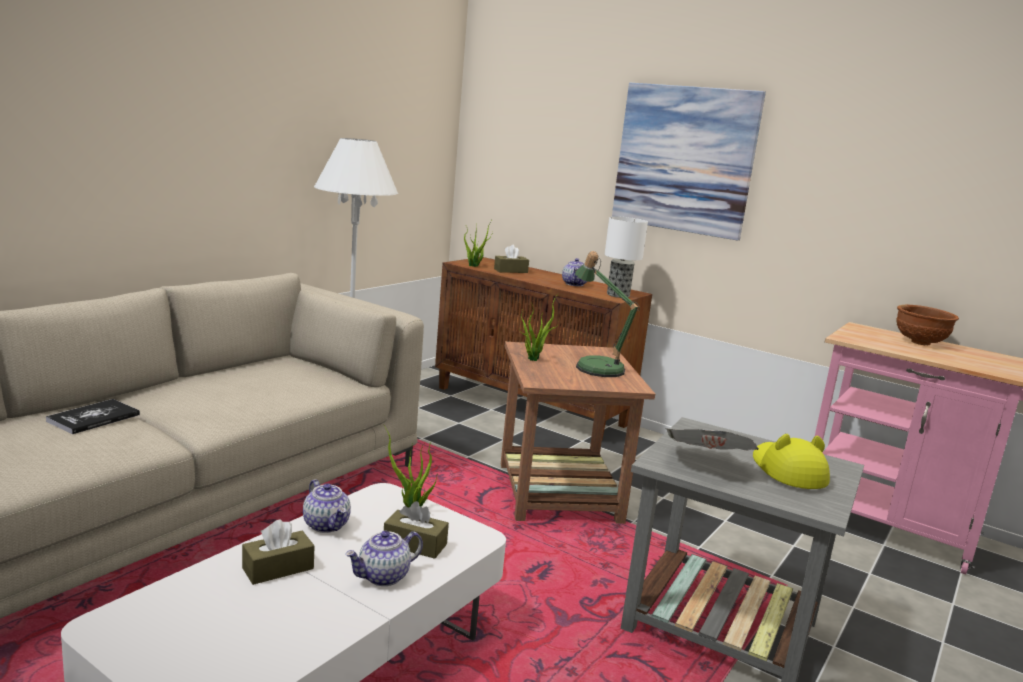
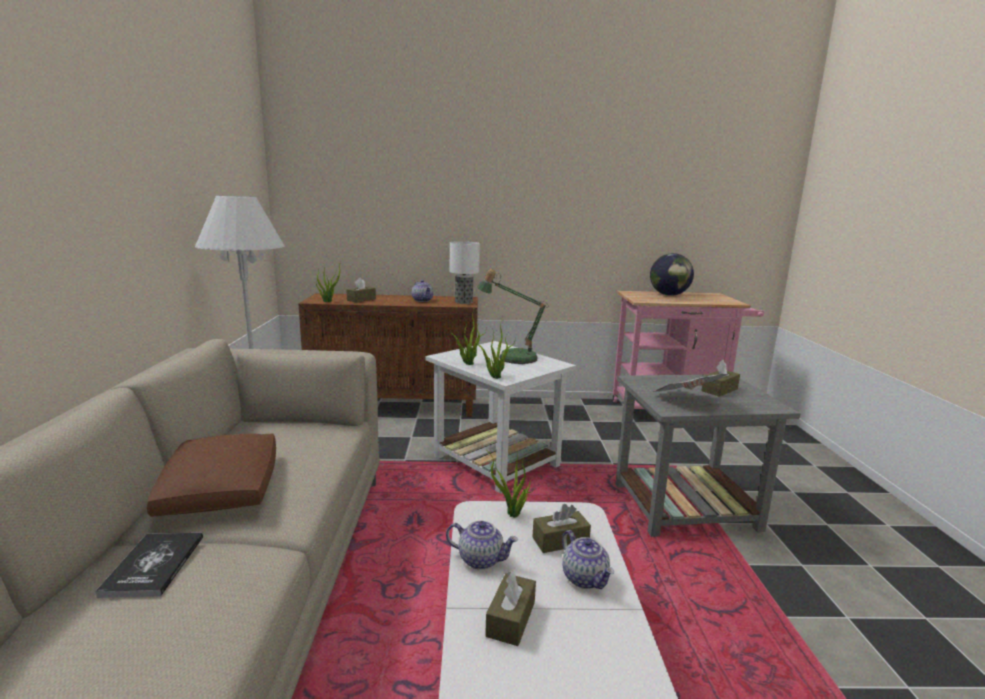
camera: 35 degrees left, 0 degrees up
(198, 392) = (221, 488): none -> brown pillow
(383, 577) = (585, 578): teapot -> teapot turned 45 degrees counterclockwise
(532, 376) = (495, 376): none -> potted plant
(559, 493) = (497, 461): brown side table -> white side table
(684, 159) = (488, 193): picture -> none
(787, 470) = (719, 390): yellow hat -> brown tissue box
(920, 343) = (669, 295): brown bowl -> globe

